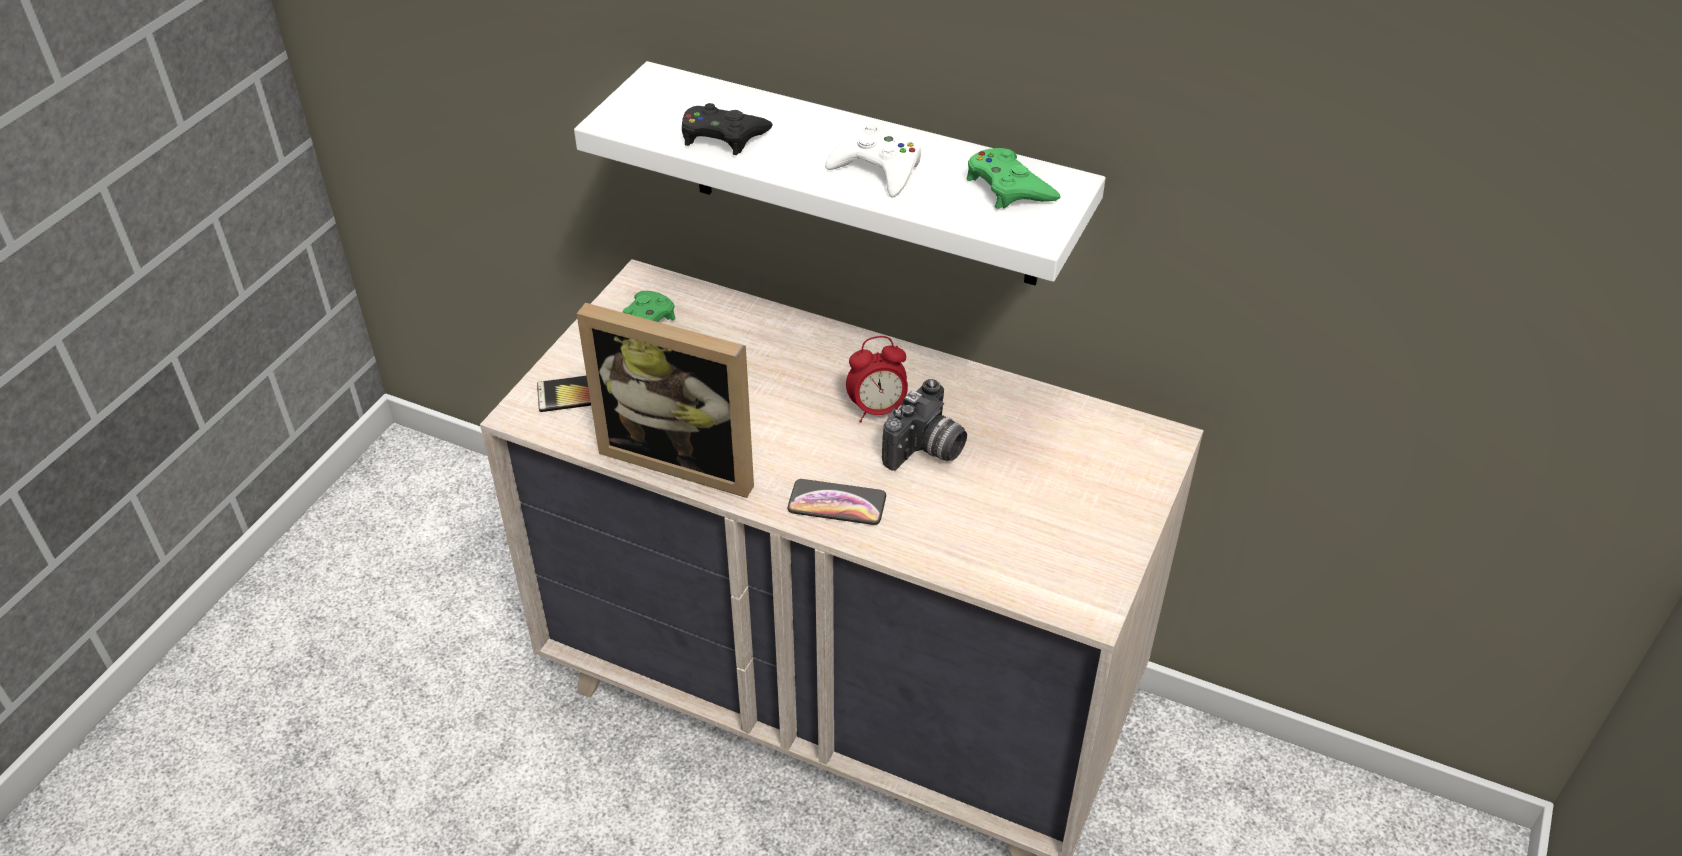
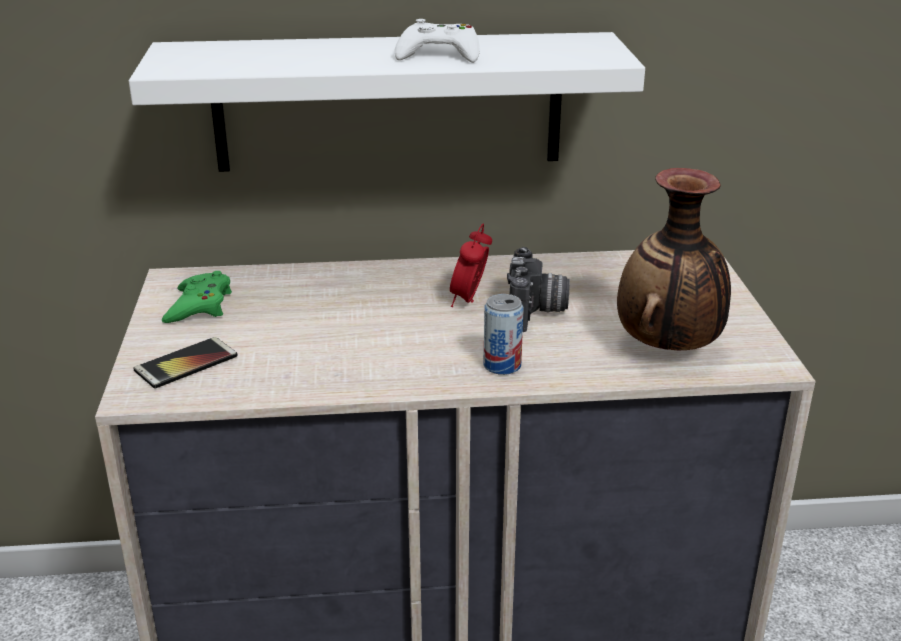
camera: 30 degrees left, 15 degrees down
(684, 456) = (332, 377): picture frame -> none
(722, 136) = (280, 61): black game controller -> none
(837, 503) = (502, 365): phone -> can
(877, 410) = (470, 301): alarm clock -> alarm clock turned 150 degrees clockwise
(1008, 187) = (554, 45): green game controller -> none
(1009, 547) = (669, 348): none -> vase

